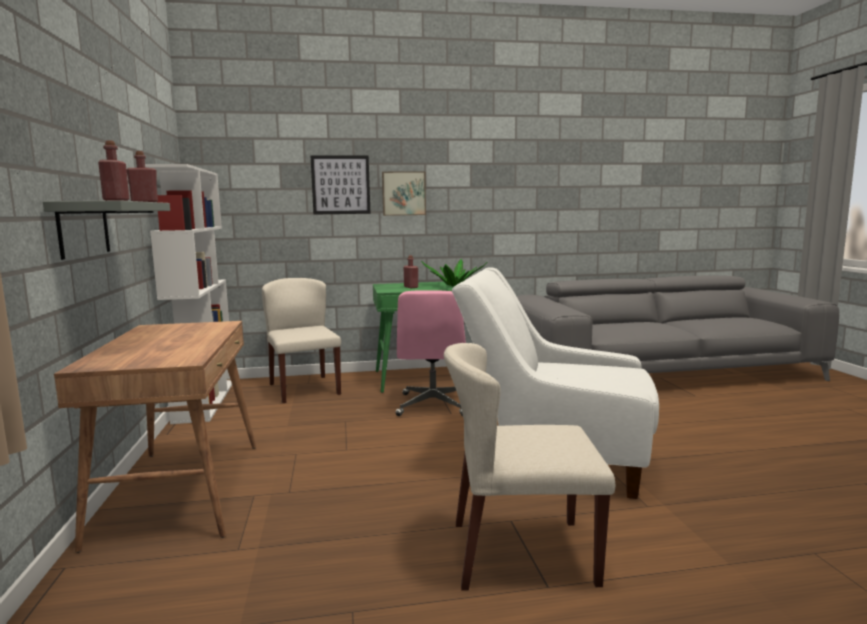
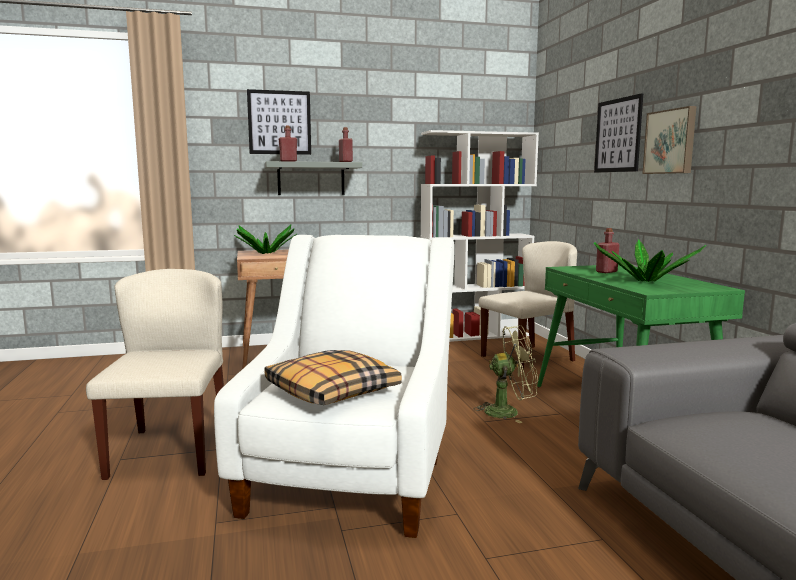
camera: 85 degrees right, 0 degrees up
(47, 129) = (279, 122): none -> picture
(144, 356) = (266, 253): none -> potted plant
(433, 405) = (508, 412): pink office chair -> green fan
(612, 376) = (331, 392): none -> pillow

